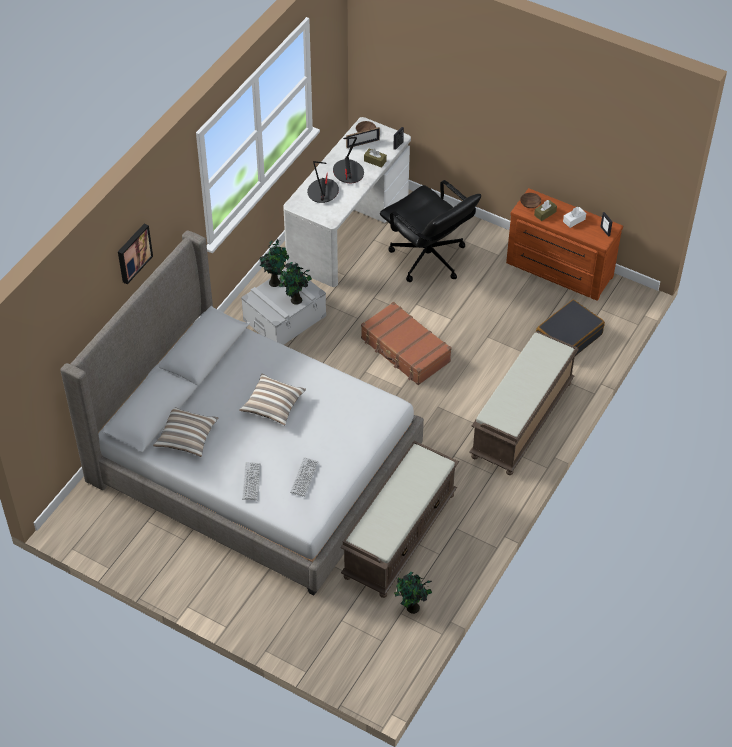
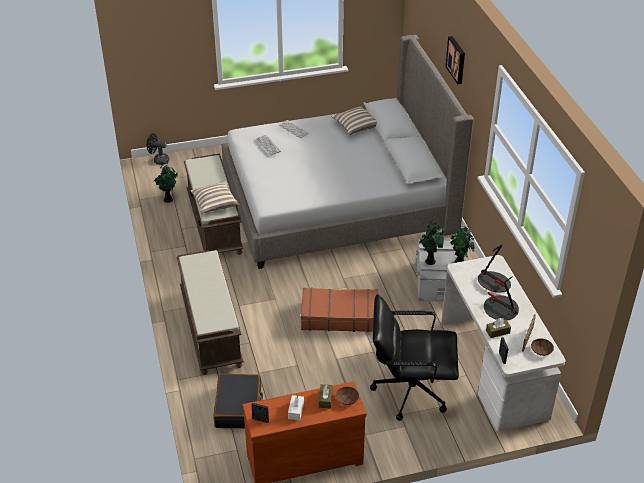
camera: 135 degrees right, 10 degrees down
(273, 406) = (334, 164): pillow -> pillow (215, 204)
(363, 683) = (158, 160): none -> black fan

